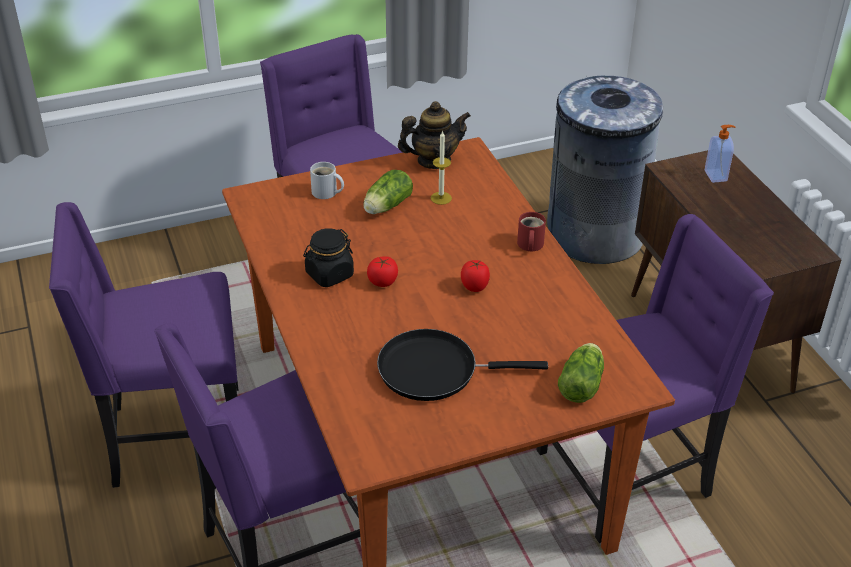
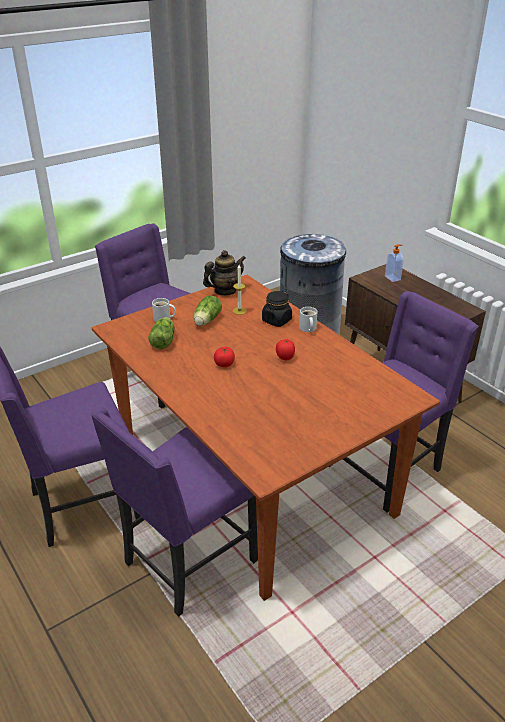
camera: 15 degrees left, 5 degrees down
(329, 274) = (187, 366): black jar -> black jar (276, 320)
(435, 370) = (283, 410): black frying pan -> none
(529, 245) = (307, 328): red mug -> white mug
(582, 383) = (379, 401): lettuce -> lettuce (163, 340)

